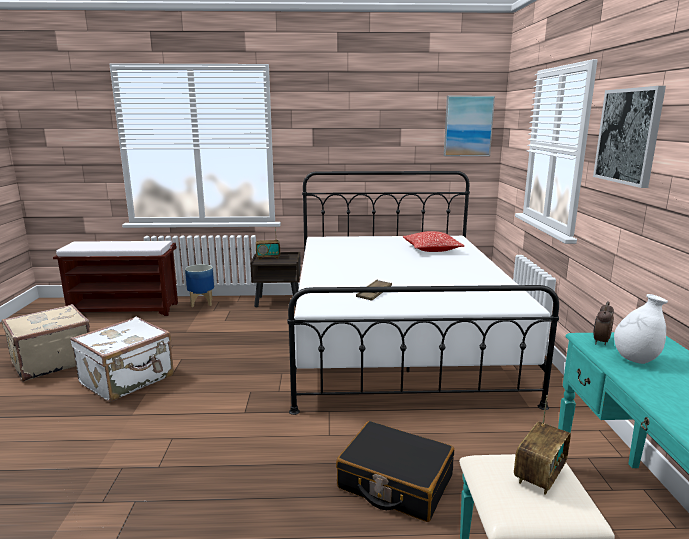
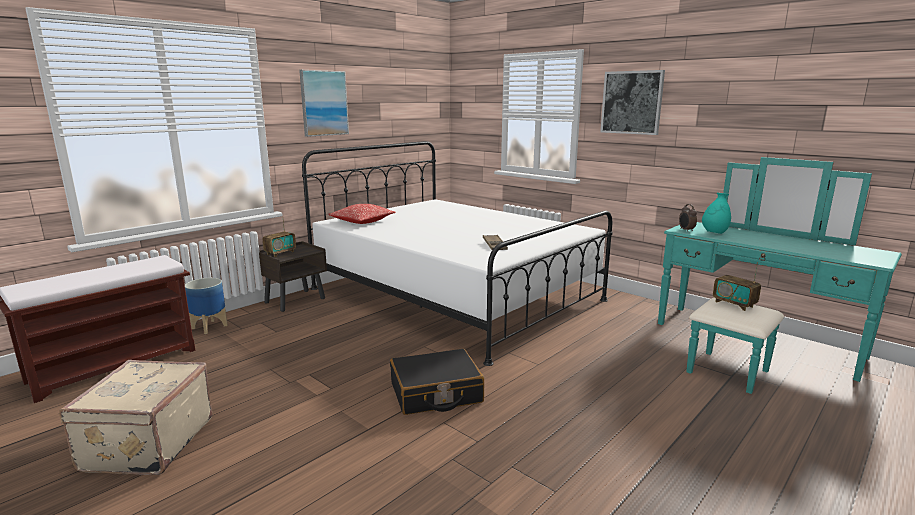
camera: 45 degrees left, 0 degrees up
(128, 380) = (295, 411): white suitcase -> none
(395, 482) = (618, 367): black suitcase -> black suitcase (436, 393)
(431, 249) = (444, 211): pillow -> pillow (362, 221)
(468, 126) = (428, 100): picture -> picture (324, 103)
(539, 475) = (734, 304): radio -> radio turned 150 degrees clockwise
(635, 359) = (714, 233): white vase -> turquoise vase

